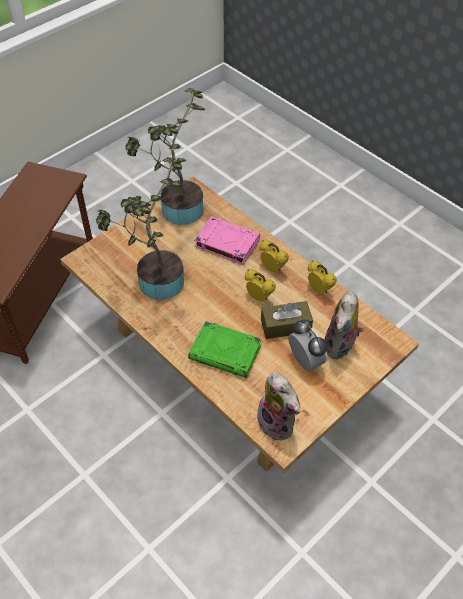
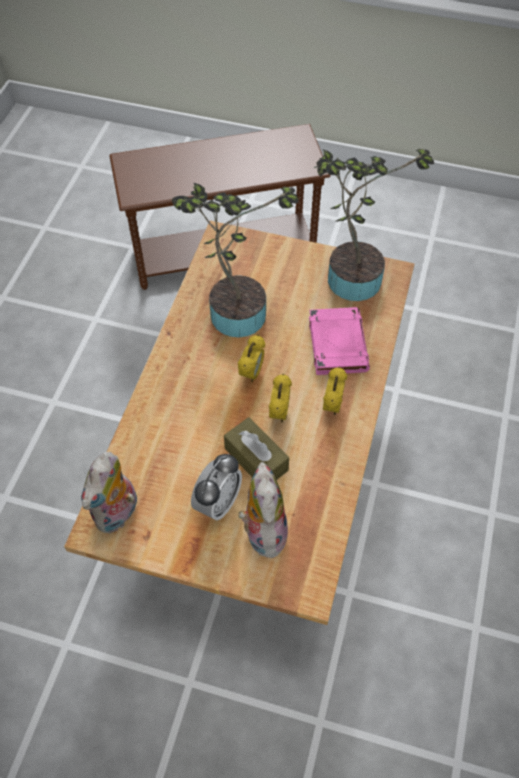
camera: 60 degrees right, 5 degrees up
(226, 352) = (182, 419): green book -> none
(319, 290) = (334, 469): alarm clock -> alarm clock (251, 373)
(340, 346) = (263, 531): plush toy -> plush toy turned 90 degrees clockwise

